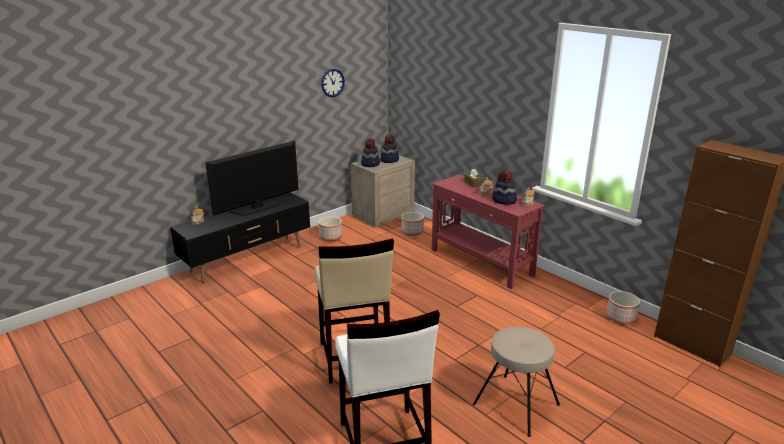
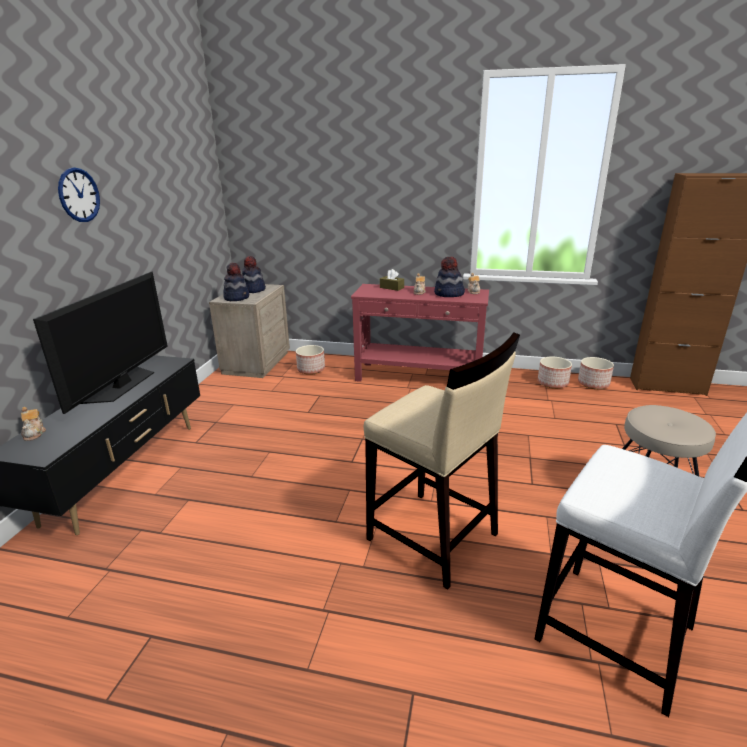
camera: 35 degrees left, 0 degrees up
(330, 237) = (218, 404): planter -> planter (552, 383)
(332, 83) = (169, 187): wall clock -> wall clock (79, 195)

